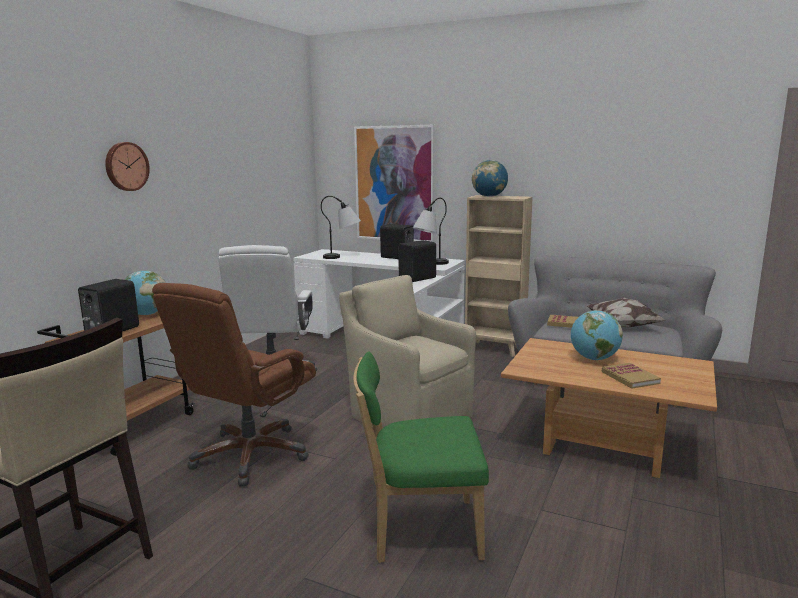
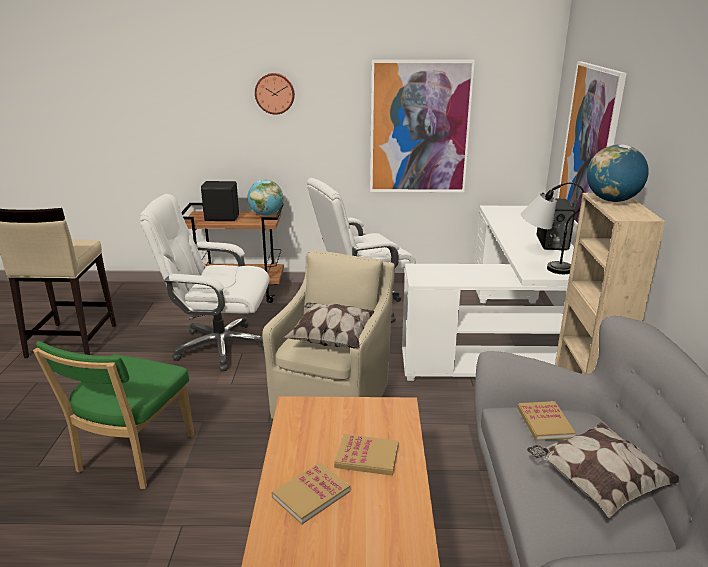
camera: 65 degrees right, 10 degrees up
(245, 193) = (419, 128): none -> picture
(250, 455) = (219, 347): brown office chair -> white office chair
(343, 257) = (512, 222): table lamp -> none
(418, 279) = (487, 276): black speaker -> none
(419, 530) = (132, 456): green chair -> green chair turned 135 degrees counterclockwise
(430, 344) = (331, 339): none -> pillow
(594, 359) = (367, 457): globe -> book

